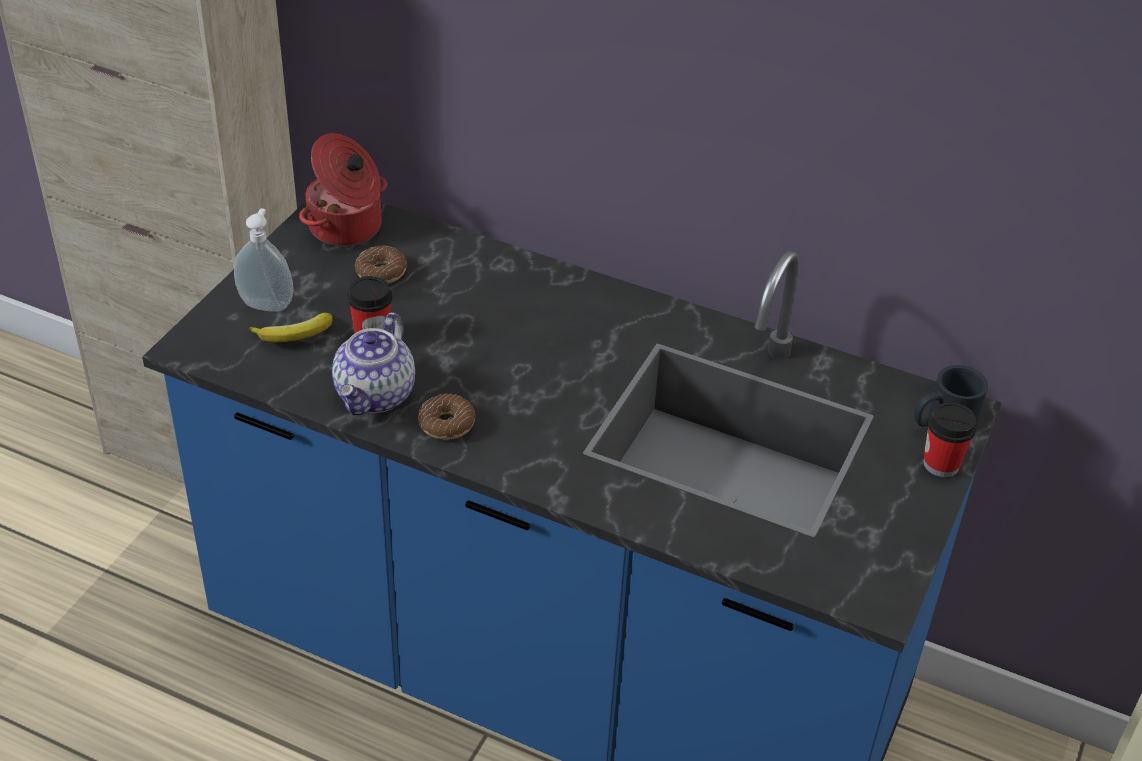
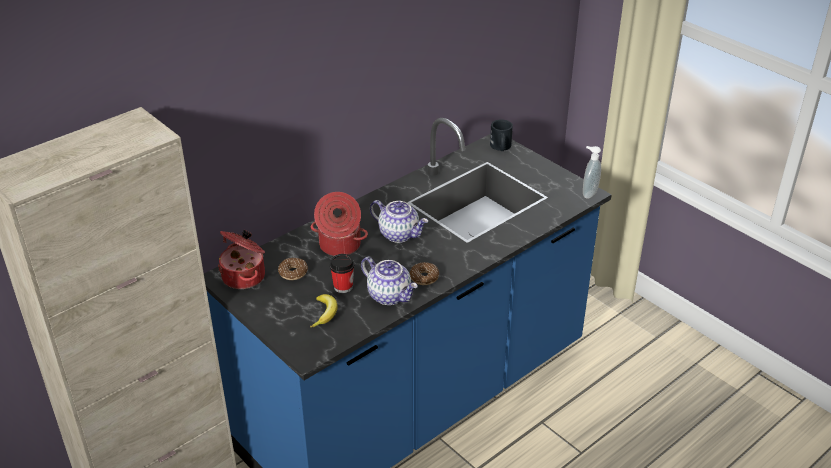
camera: 65 degrees left, 5 degrees down
(267, 304) = (291, 318): soap dispenser -> soap dispenser (588, 193)
(479, 300) = (339, 246): none -> cooking pot
(555, 360) = (399, 234): none -> teapot
(941, 464) = (523, 155): cup -> none

